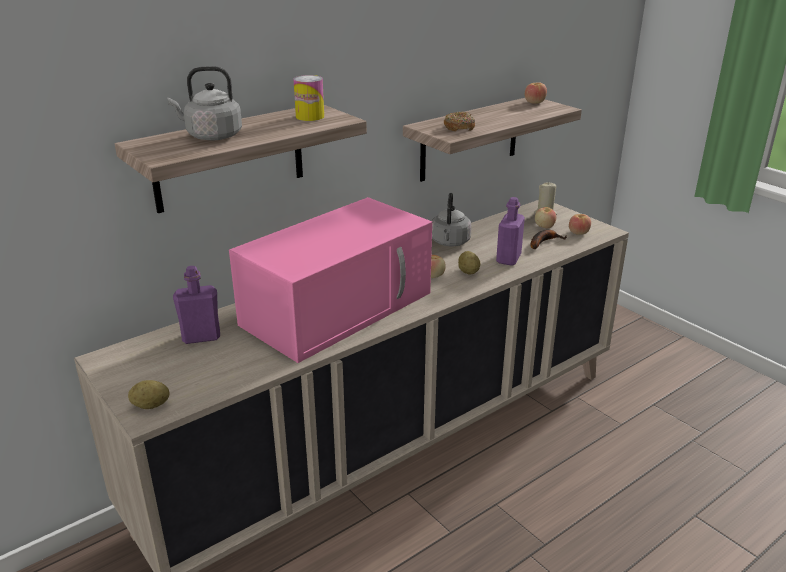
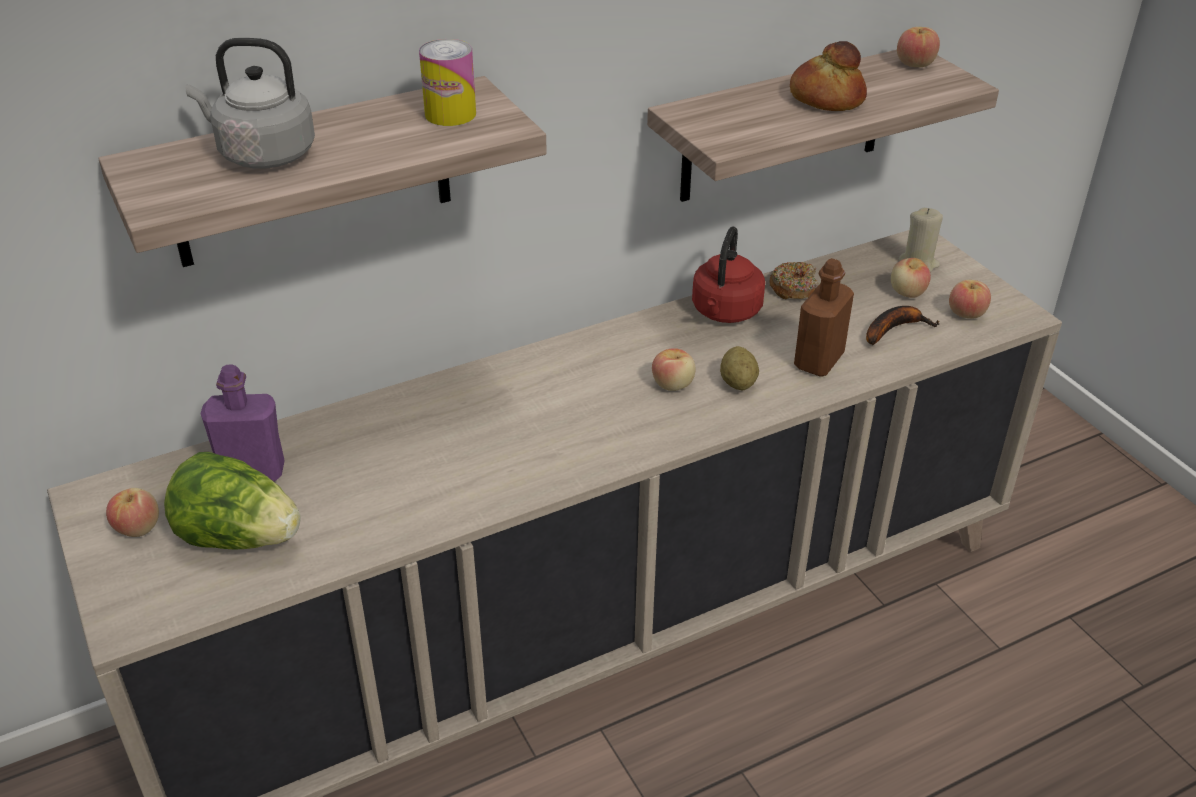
camera: 10 degrees right, 10 degrees up
(138, 370) = (137, 528): none -> apple
(151, 405) = (138, 604): potato -> none
(204, 368) = (240, 537): none -> lettuce
(339, 307) = (493, 435): pink microwave -> none
(450, 242) = (725, 312): grey kettle -> red kettle
(459, 127) = (748, 121): donut -> donut (794, 288)
(495, 117) = (826, 98): none -> bread
(508, 259) = (818, 361): purple bottle -> brown bottle

